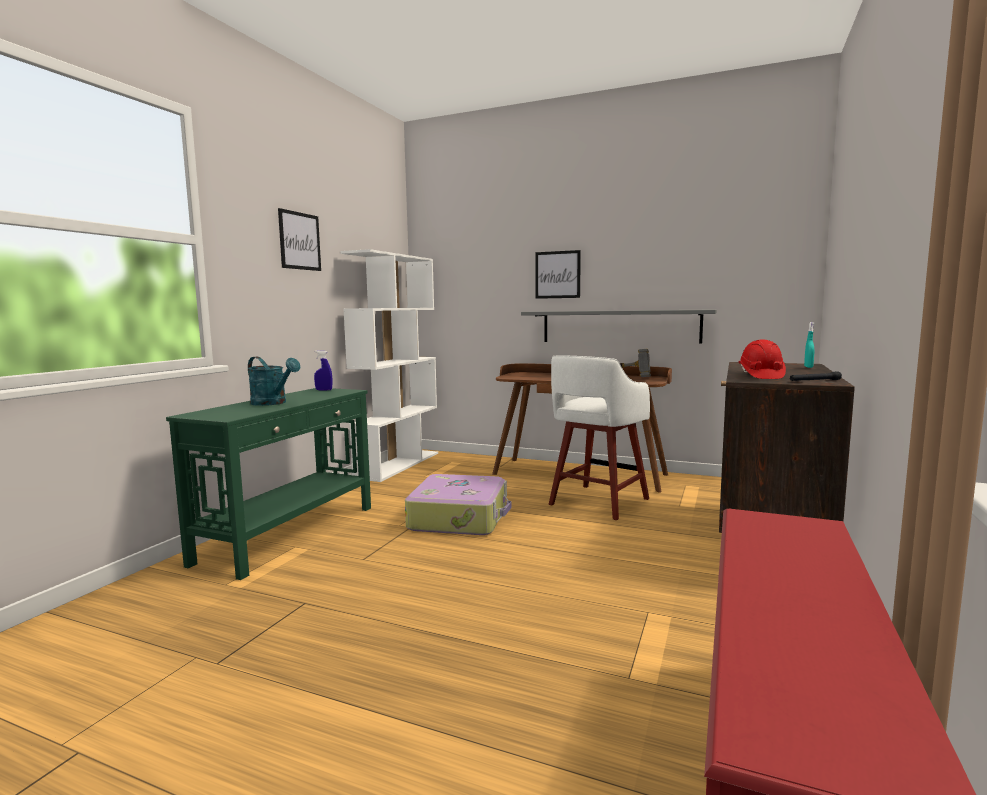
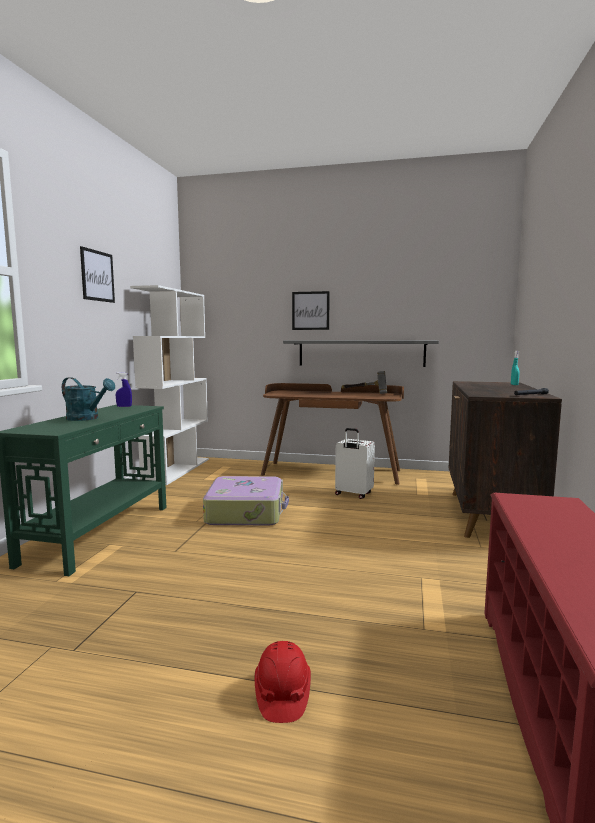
camera: 10 degrees left, 0 degrees up
(597, 502) = (353, 494): white stool -> white suitcase
(760, 376) = (489, 392): red hard hat -> red hard hat (282, 694)

